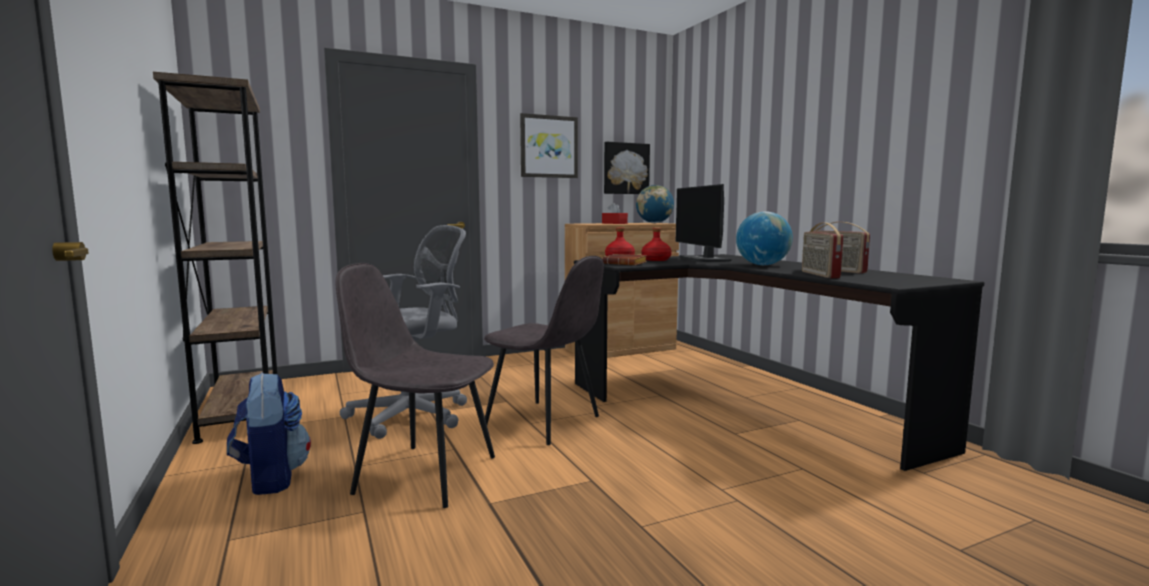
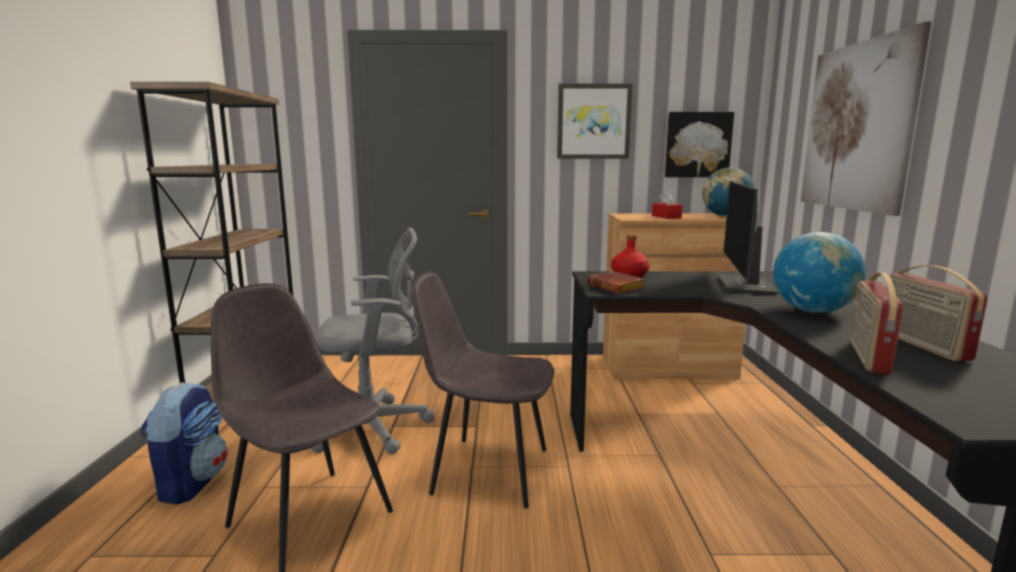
camera: 25 degrees right, 5 degrees up
(545, 423) = (487, 470): grey chair -> grey chair turned 135 degrees clockwise
(656, 260) = (675, 280): red bottle -> none
(749, 152) = (857, 127): none -> picture

